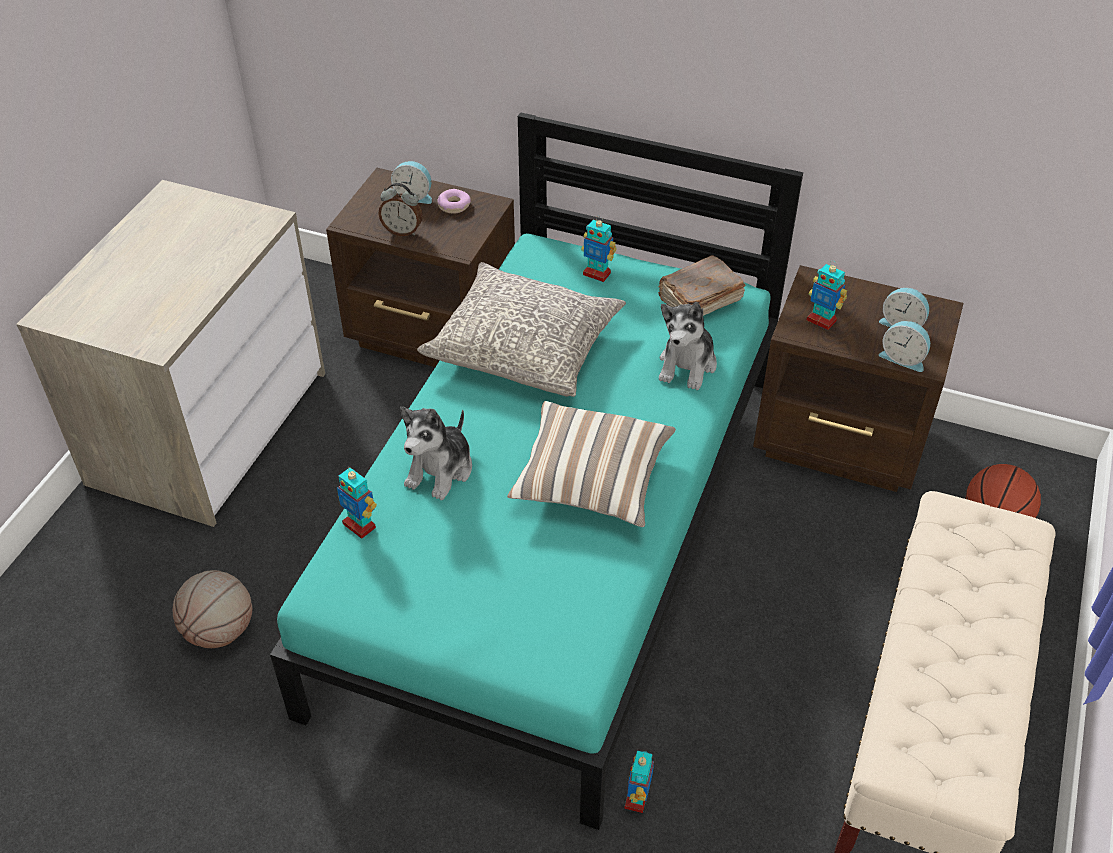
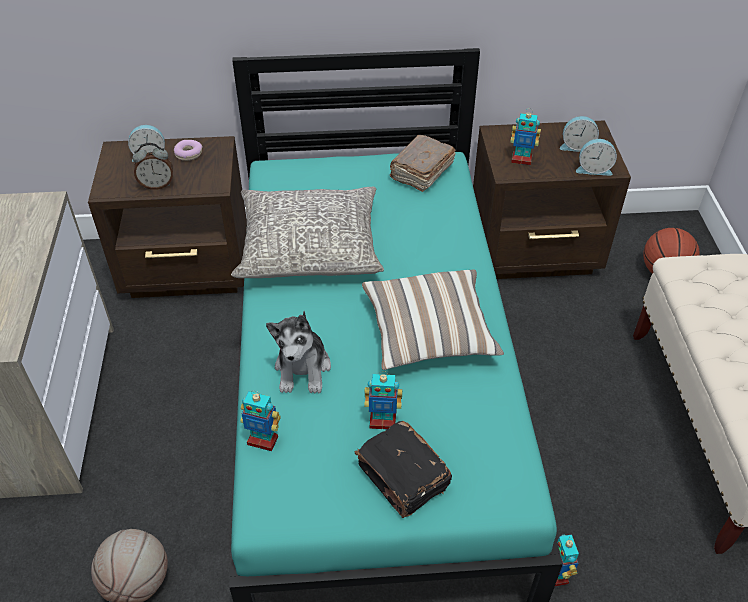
camera: 25 degrees left, 0 degrees up
(470, 612) = (403, 478): none -> black book
(597, 273) = (331, 175): toy robot -> toy robot (382, 421)
(687, 365) = (443, 222): plush toy -> none

